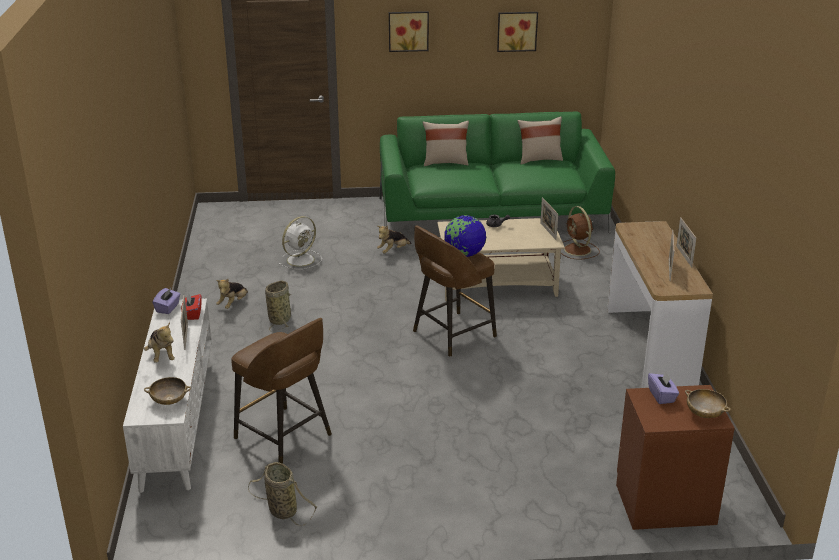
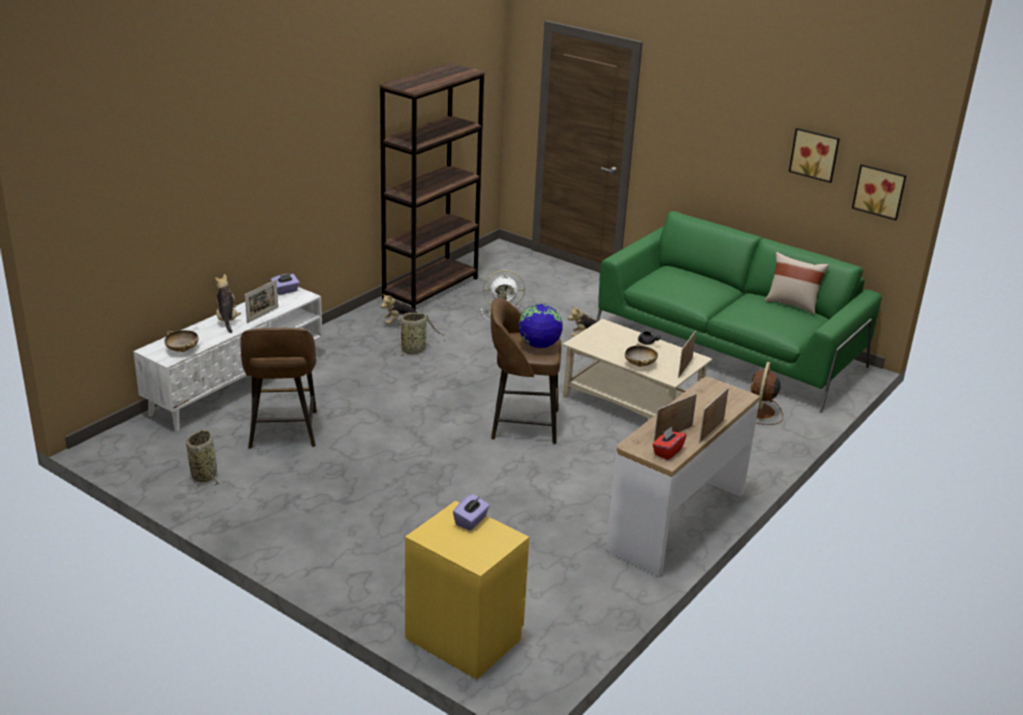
camera: 40 degrees right, 0 degrees up
(161, 356) = (227, 320): plush toy -> plush toy turned 150 degrees clockwise
(192, 314) = (293, 302): red tissue box -> red tissue box (667, 452)
(209, 265) = (431, 288): none -> brown bookcase
(408, 30) = (703, 123): picture -> picture (879, 191)
(445, 162) = (695, 273): beige pillow -> none
(664, 503) = (464, 637): brown nightstand -> yellow nightstand
(705, 414) = (478, 552): beige bowl -> beige bowl (640, 364)

